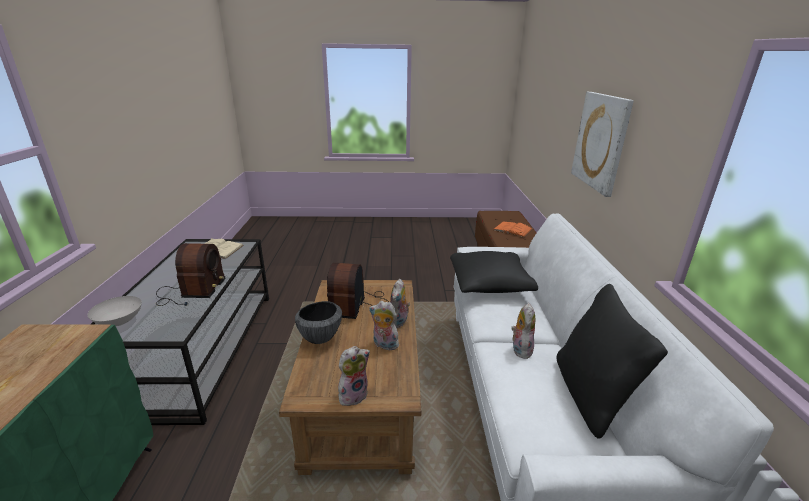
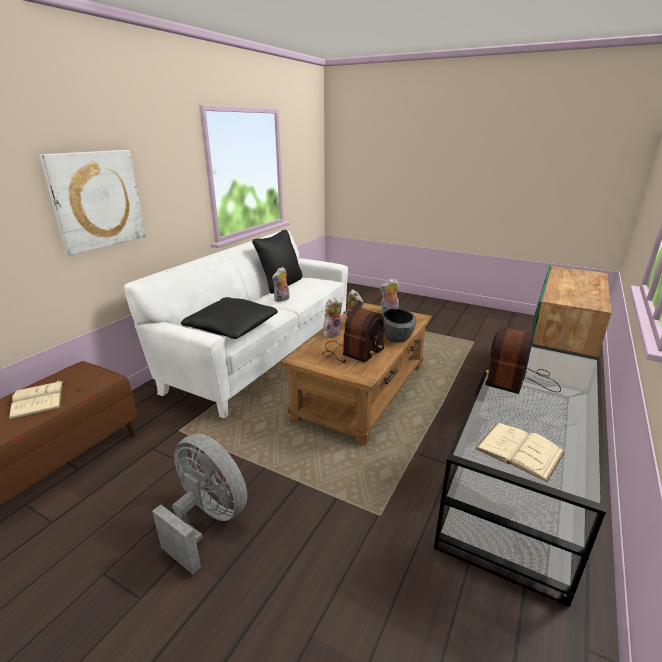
camera: 150 degrees left, 0 degrees up
(120, 322) = (571, 366): white bowl -> none
(394, 276) = (207, 520): none -> grey fan
(512, 229) = (38, 399): orange book -> beige book

